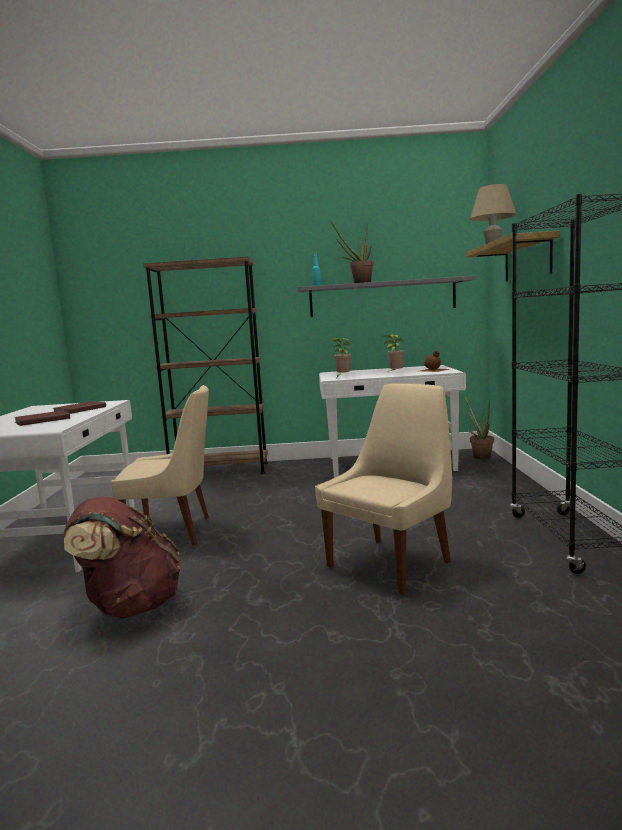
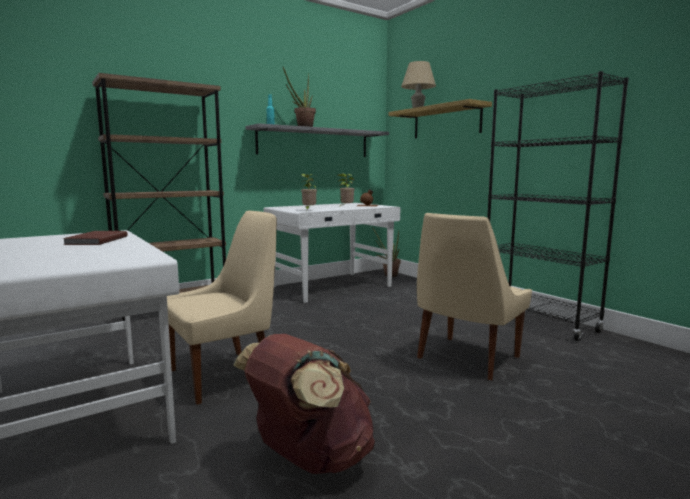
camera: 35 degrees left, 0 degrees up
(41, 420) = (83, 252): brown book -> none
(392, 563) = (466, 359): beige chair -> beige chair turned 150 degrees counterclockwise

